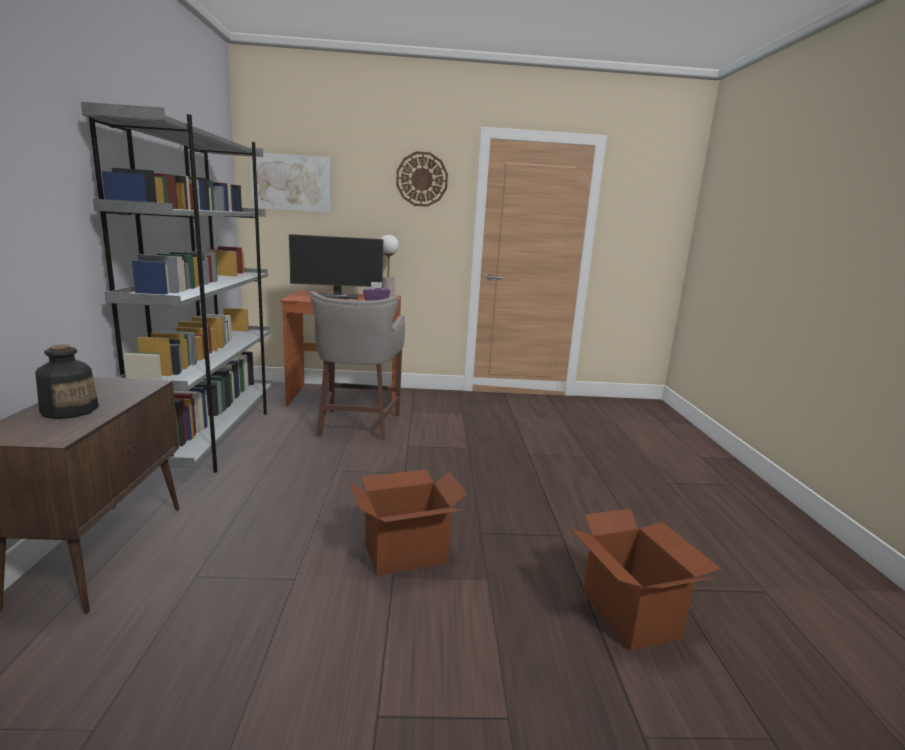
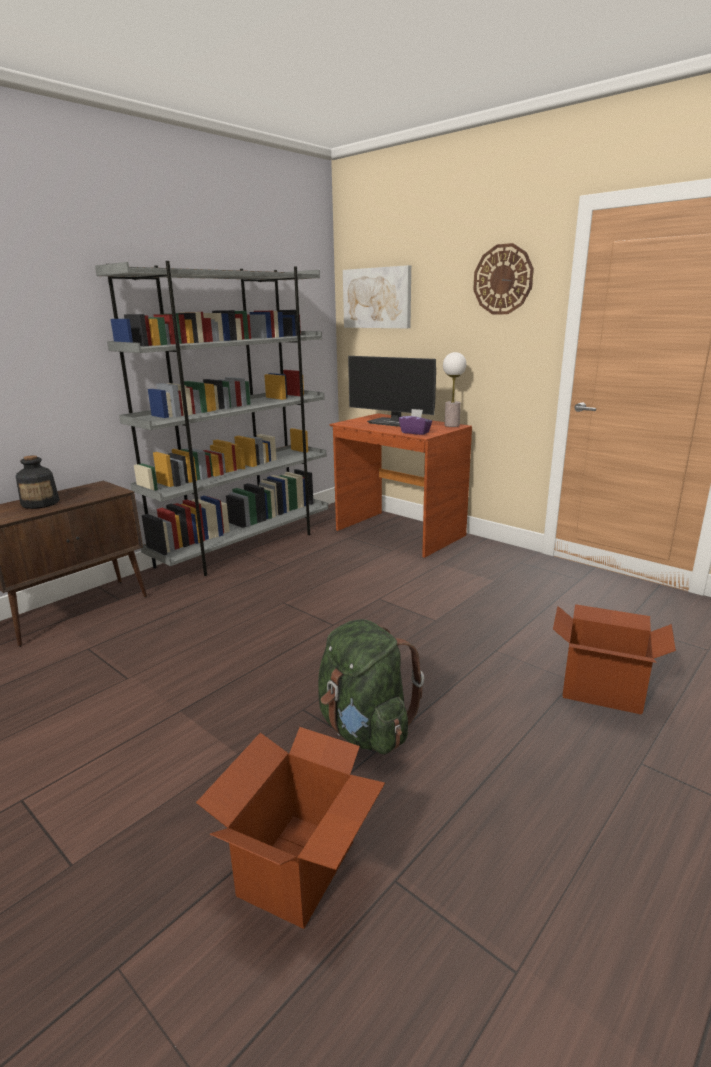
camera: 45 degrees right, 5 degrees up
(357, 425) = (365, 565): grey stool -> none
(405, 553) = (218, 695): cardboard box -> cardboard box (601, 689)
(536, 526) = (365, 729): none -> green backpack

